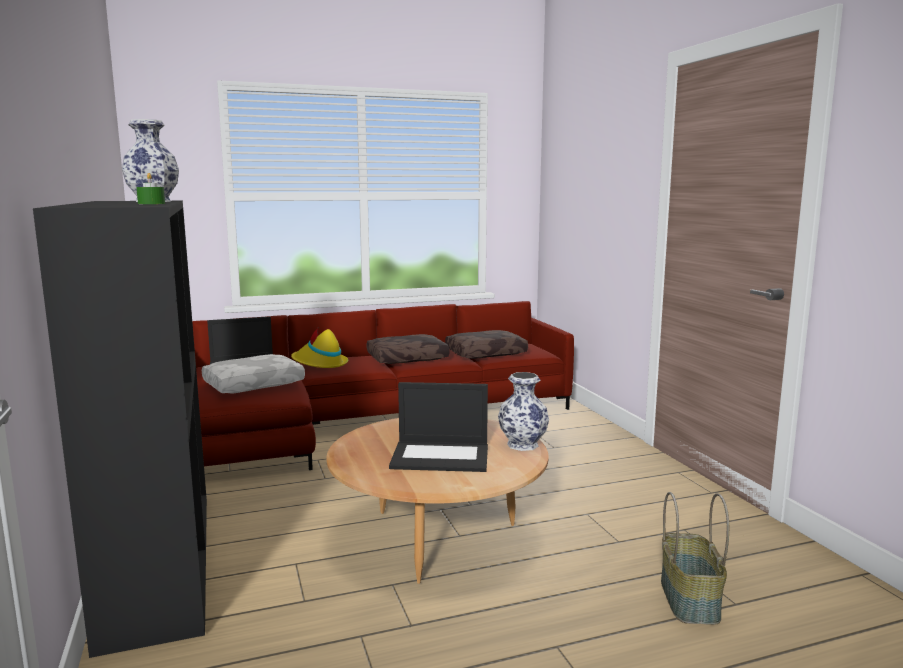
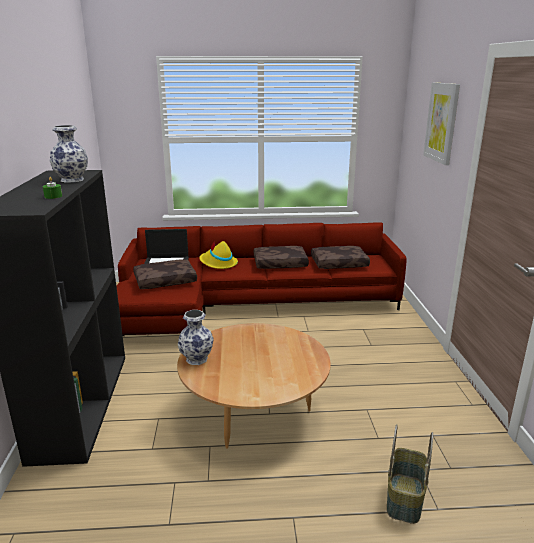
camera: 15 degrees right, 10 degrees up
(254, 384) = (165, 280): white pillow -> brown pillow
(441, 456) = (252, 366): laptop -> none
(523, 444) = (314, 362): vase -> vase (197, 359)
(605, 159) = (442, 122): none -> picture

